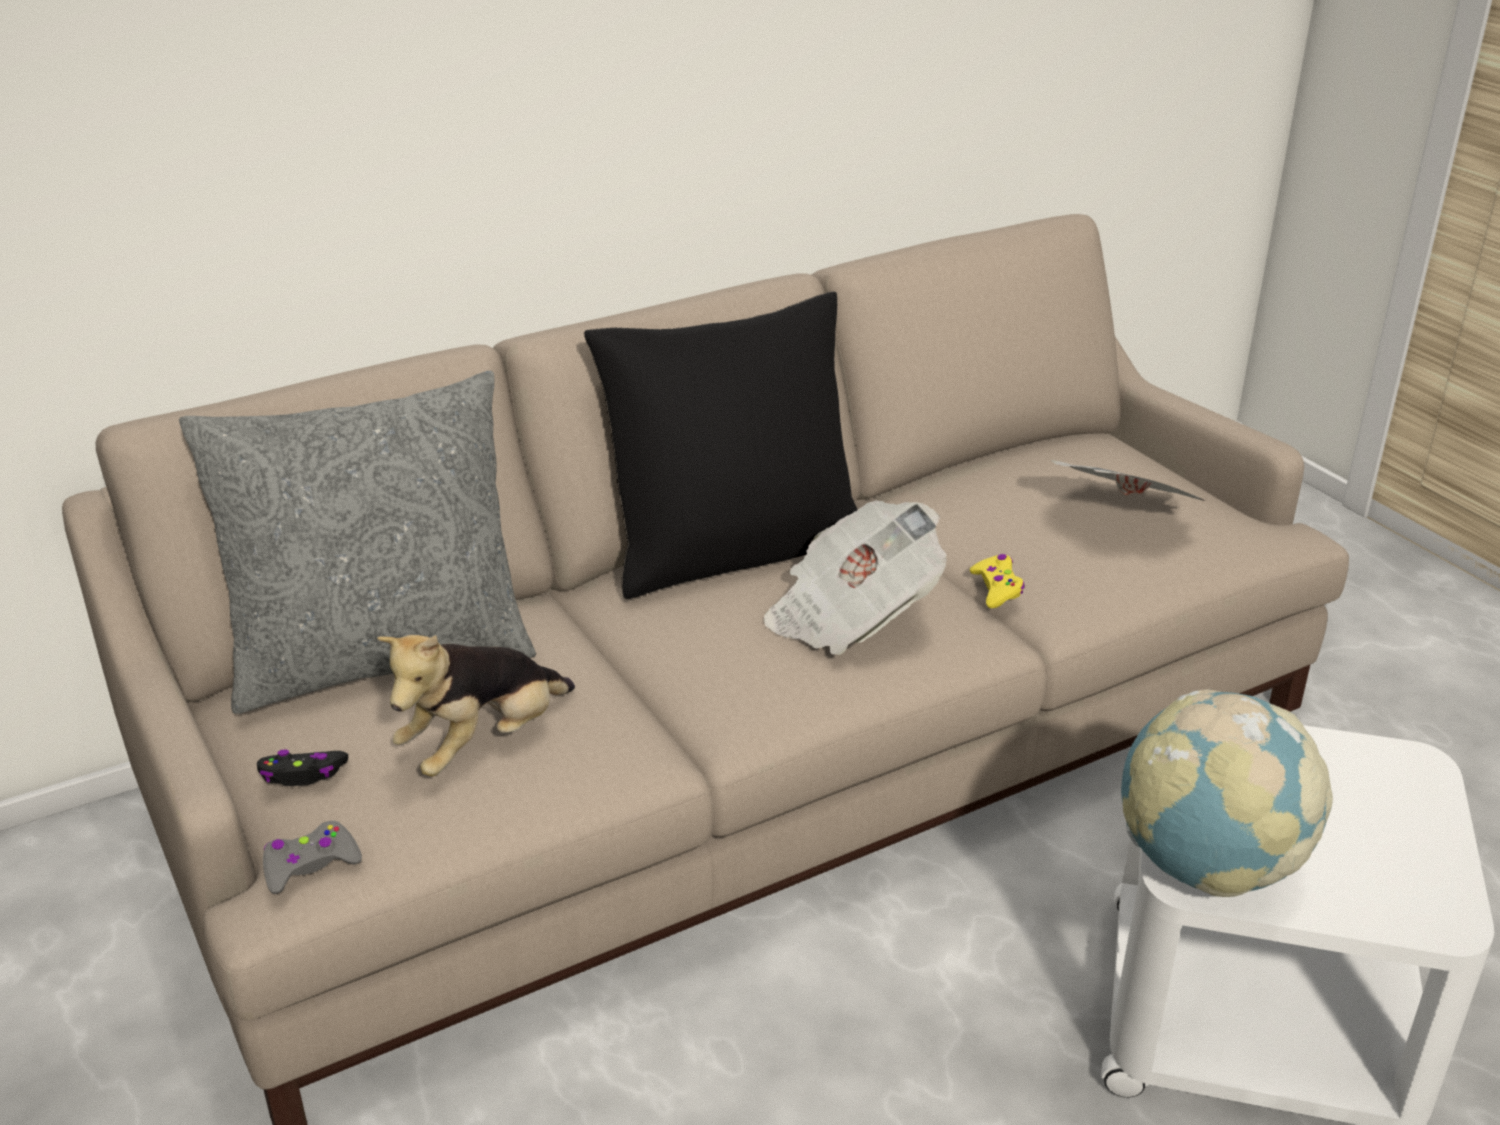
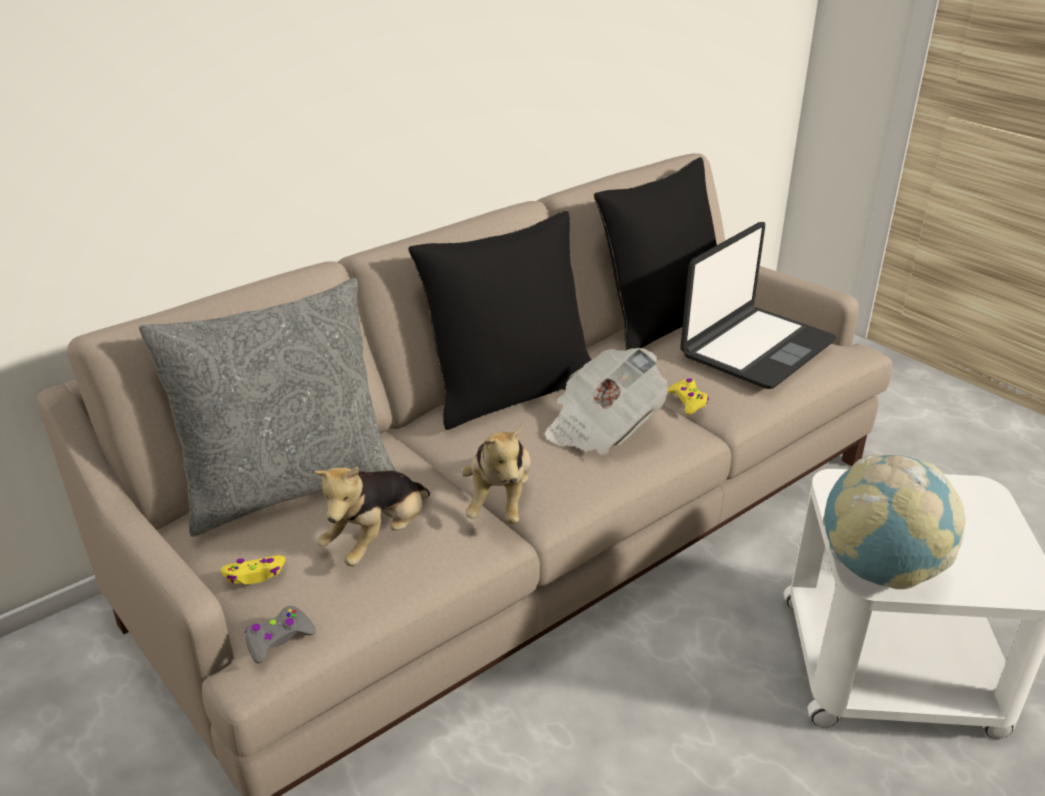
camera: 10 degrees left, 0 degrees up
(303, 774) = (255, 575): black game controller -> yellow game controller
(670, 707) = (499, 501): none -> plush toy
(994, 465) = (661, 321): none -> black pillow
(1126, 517) = (756, 348): newspaper -> laptop

